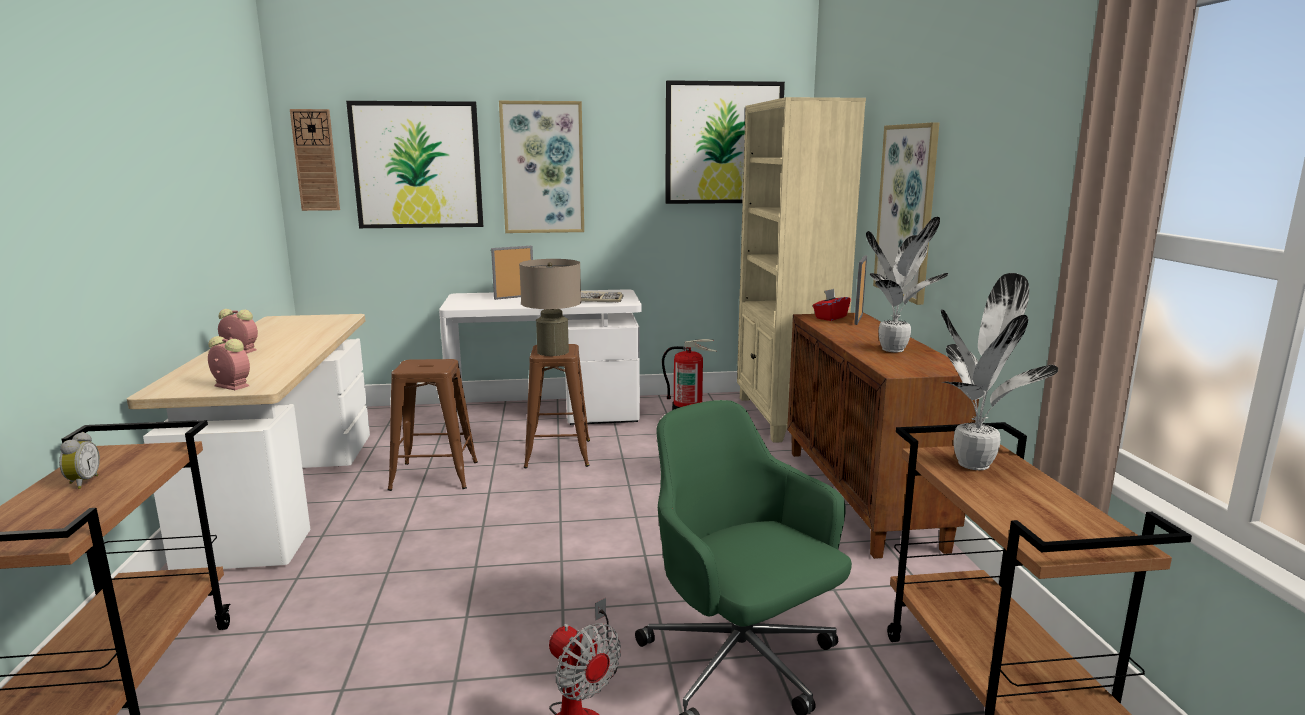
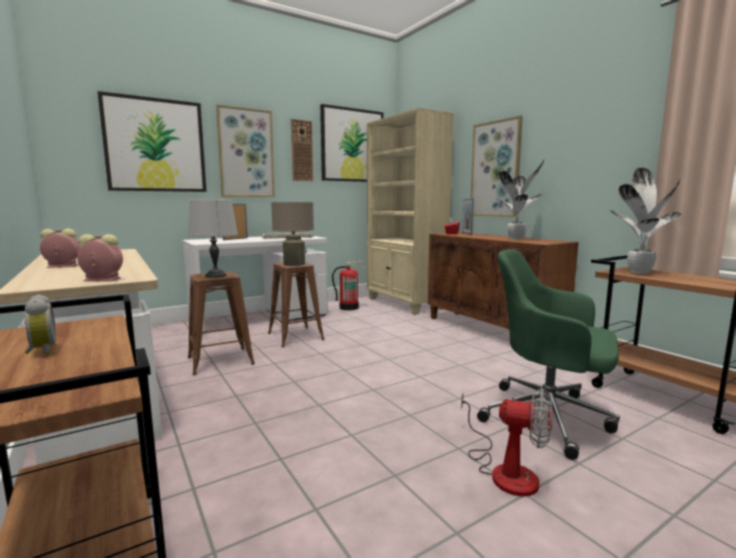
camera: 25 degrees left, 5 degrees down
(315, 160) = (68, 135): wall clock -> wall clock (302, 151)
(423, 367) = (215, 276): none -> grey table lamp

